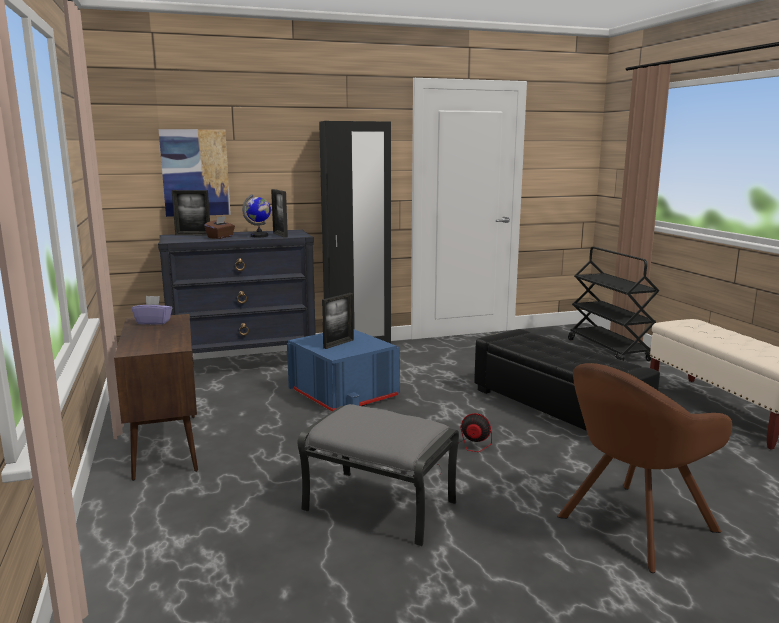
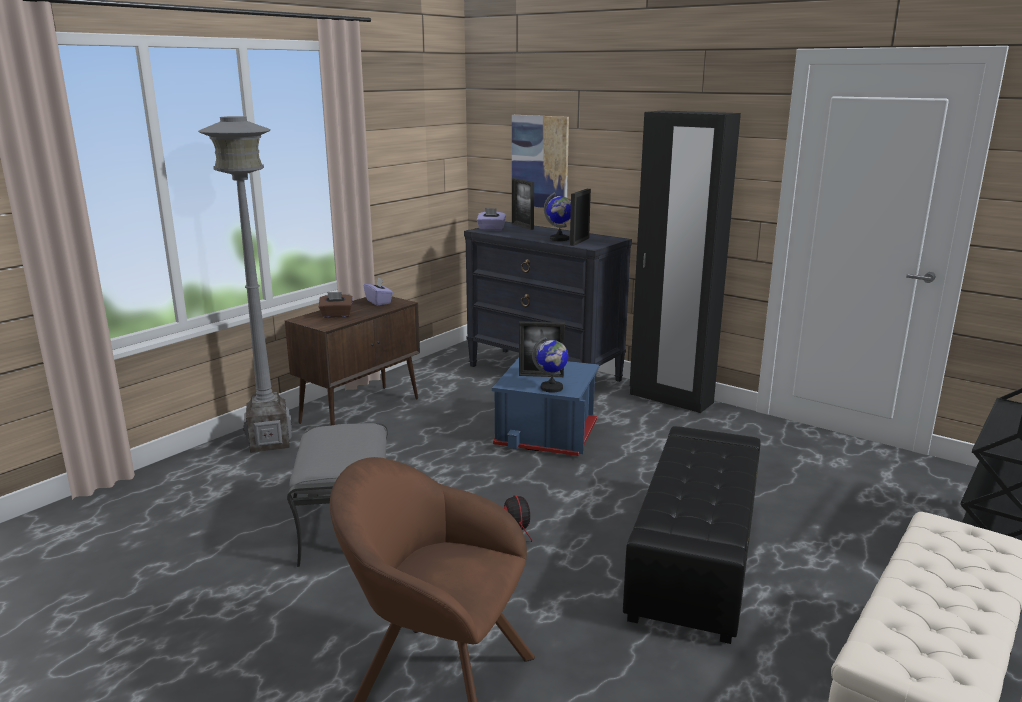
camera: 55 degrees right, 5 degrees up
(146, 506) = (269, 442): none -> grey floor lamp
(177, 239) = (491, 229): none -> purple tissue box
(220, 237) = (527, 233): brown tissue box -> brown tissue box (336, 315)
(367, 347) = (551, 388): none -> globe

